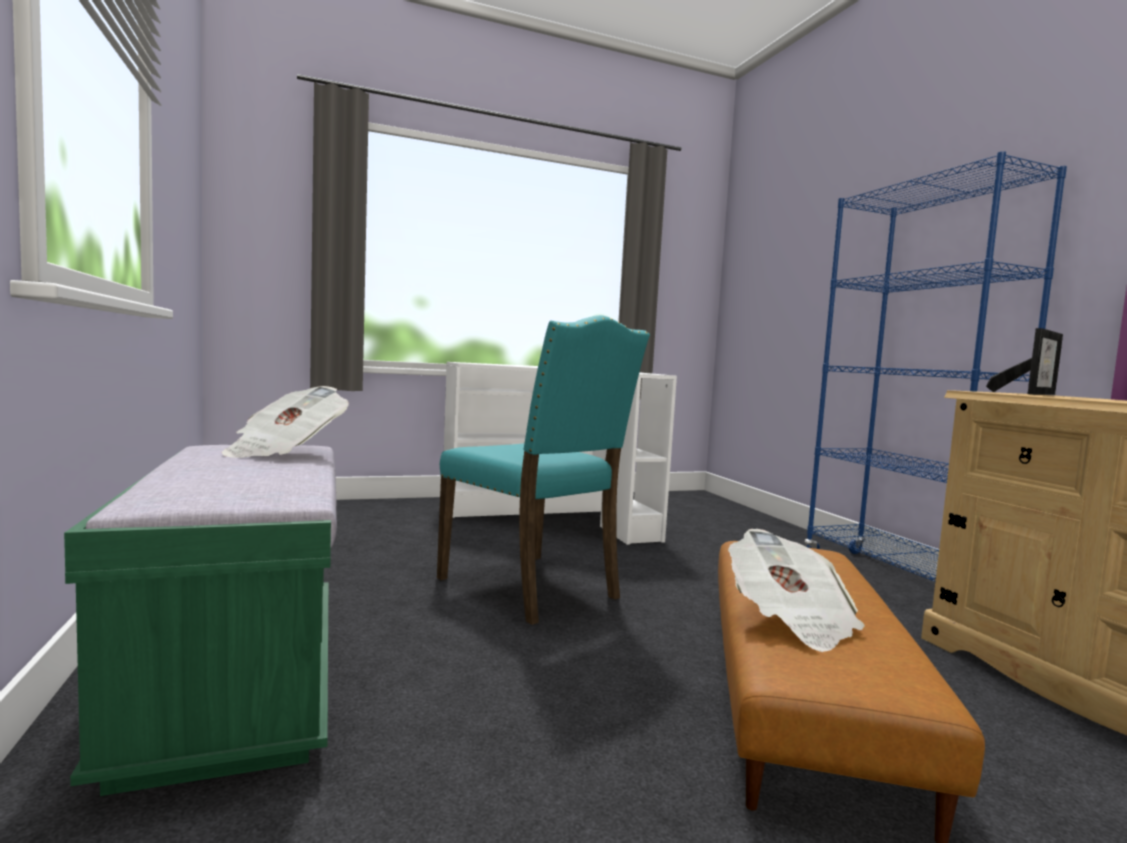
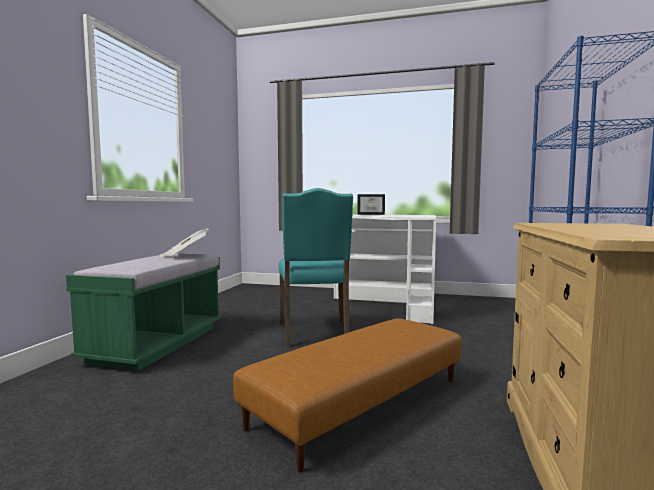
camera: 35 degrees right, 0 degrees up
(791, 621) = (316, 352): newspaper -> none
(1031, 394) = (582, 224): picture frame -> picture frame (371, 214)

